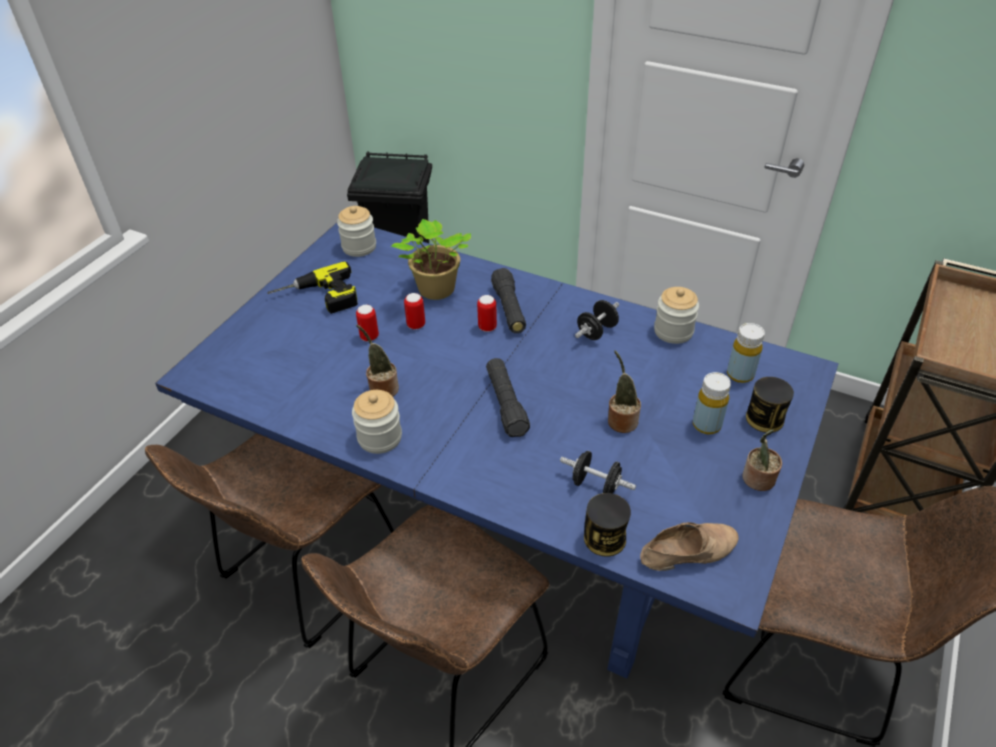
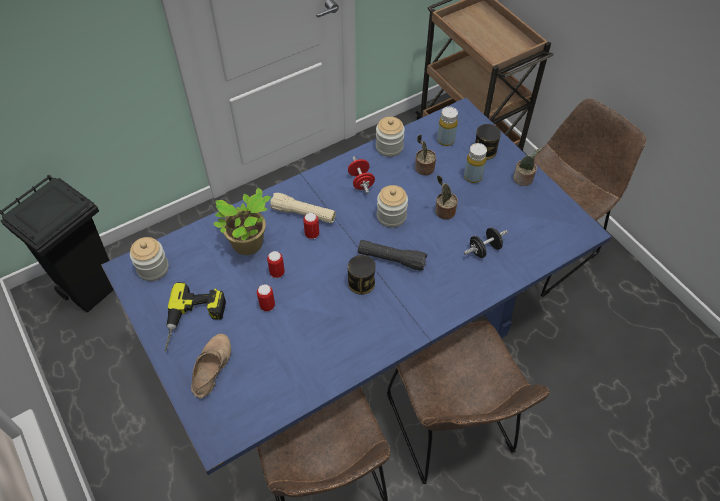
camera: 60 degrees left, 10 degrees up
(380, 437) = (373, 341): jar -> jar (391, 216)
(382, 388) = (327, 320): potted plant -> potted plant (423, 168)
(509, 309) = (303, 214): black flashlight -> beige flashlight
(597, 331) = (361, 182): black dumbbell -> red dumbbell
(604, 538) = (523, 265): can -> can (361, 283)
(687, 550) = (551, 234): beige shoe -> beige shoe (211, 367)

